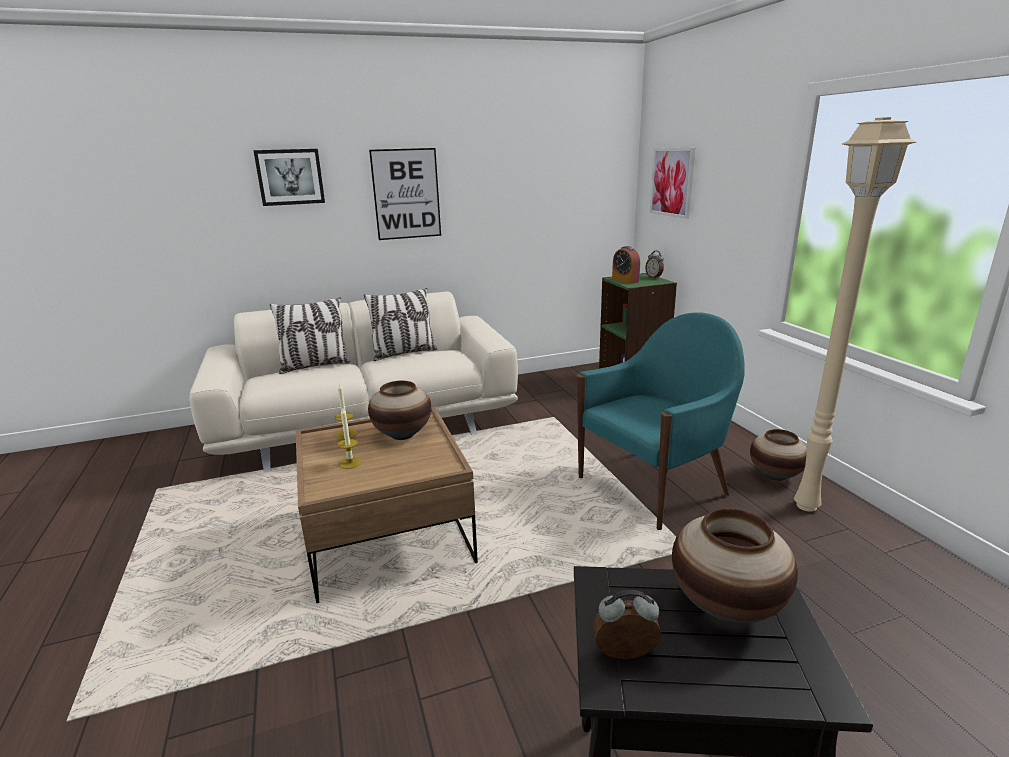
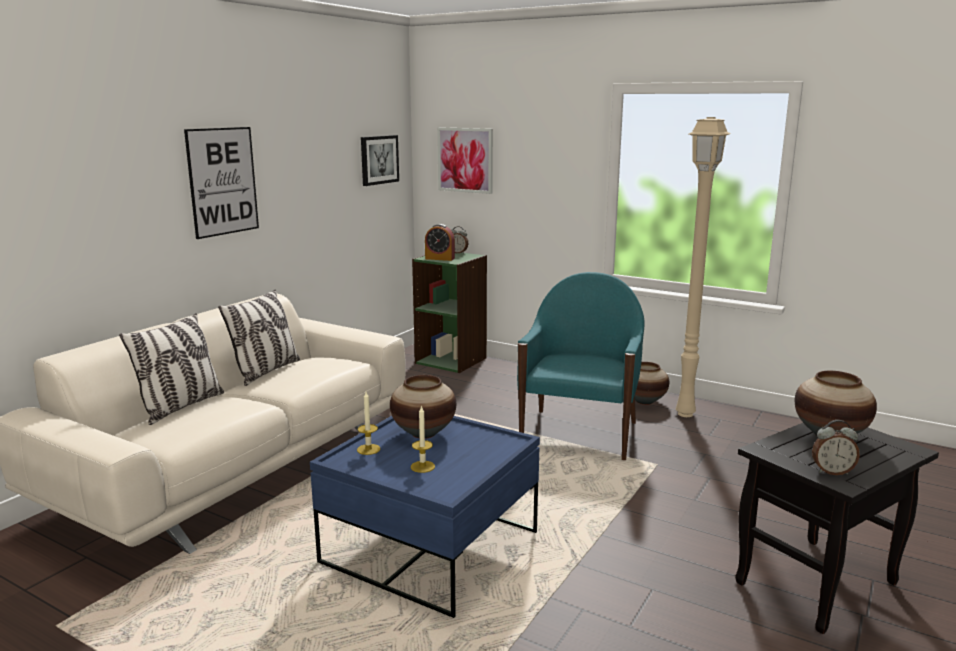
camera: 40 degrees left, 5 degrees down
(290, 177) = (96, 165): picture -> picture (379, 160)
(388, 536) = (430, 547): brown coffee table -> blue coffee table
(625, 656) = (832, 471): alarm clock -> alarm clock turned 135 degrees counterclockwise

